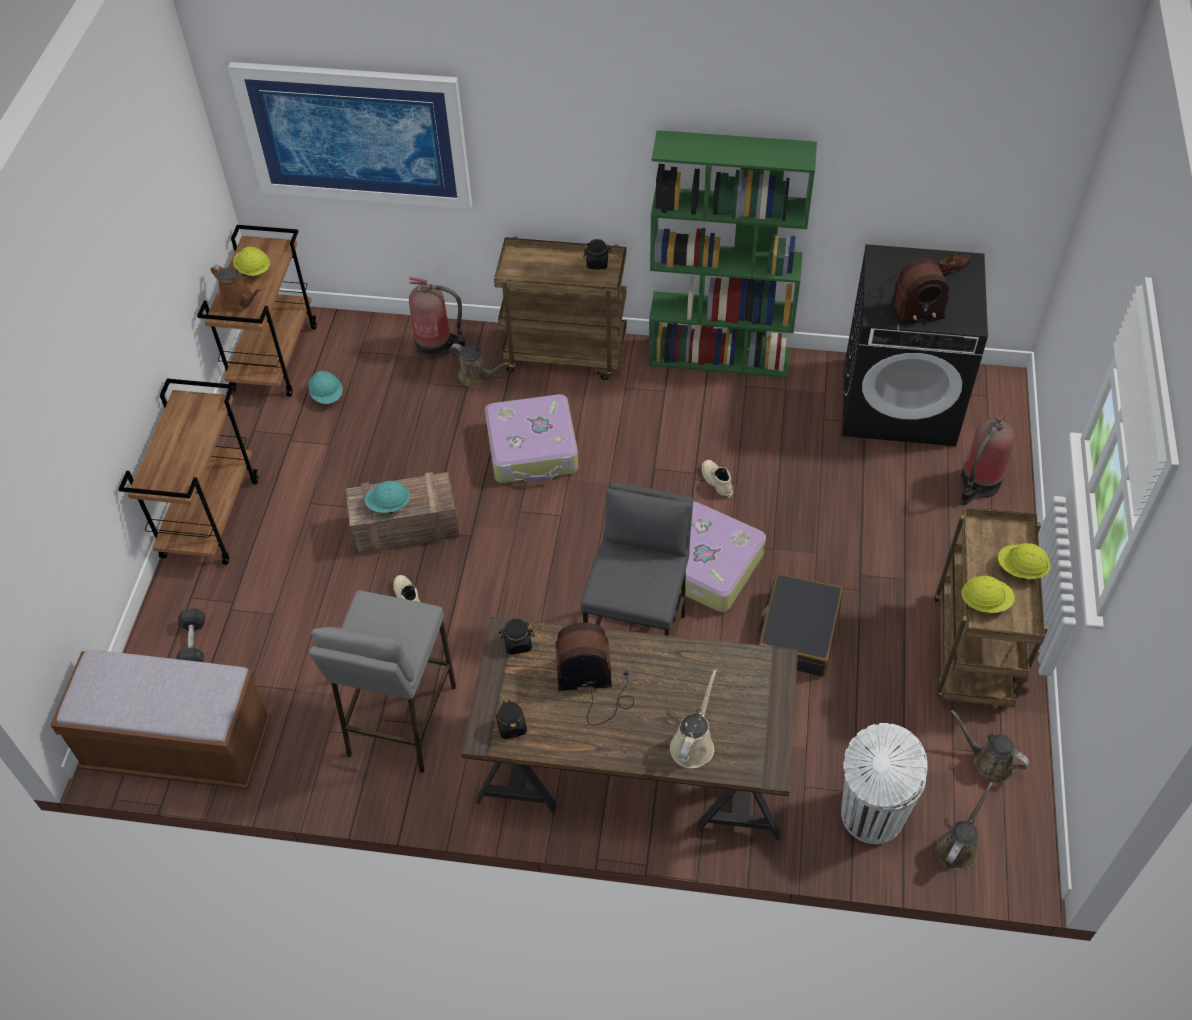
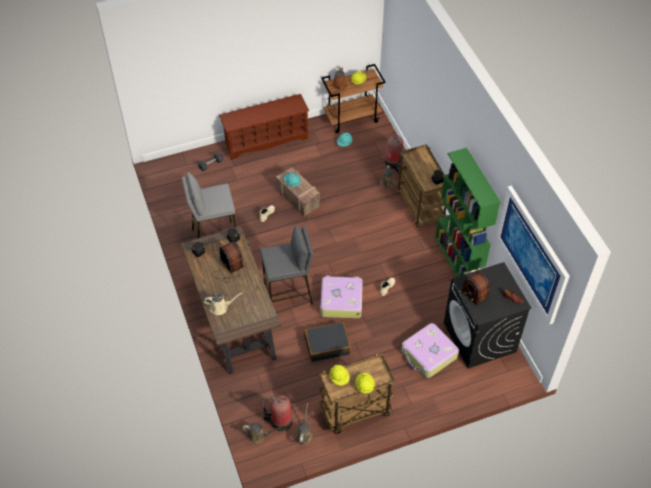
camera: 60 degrees right, 0 degrees up
(179, 747) = (170, 183): brown bench -> none
(210, 517) = (266, 140): brown cart -> brown shoe rack
(355, 135) = (407, 64): picture -> picture (532, 254)
(533, 449) = (362, 219): suitcase -> suitcase (428, 355)
(870, 816) = (256, 401): white trash can -> none
(978, 485) = (450, 384): fire extinguisher -> fire extinguisher (279, 421)

